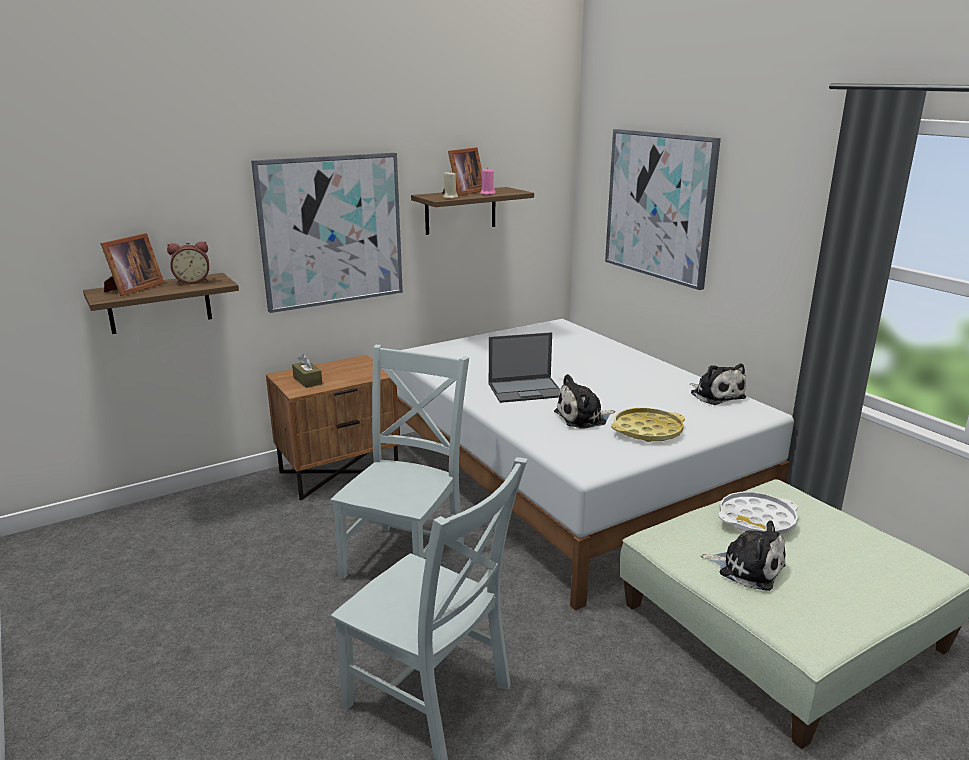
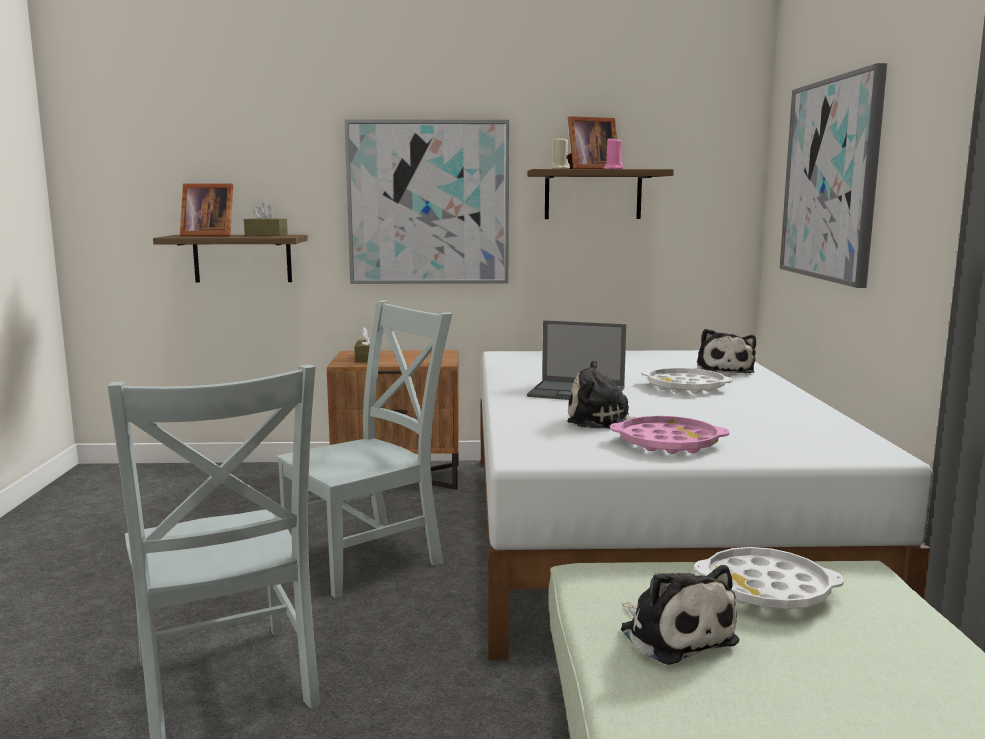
camera: 30 degrees right, 10 degrees down
(132, 289) = (208, 235): picture frame -> picture frame turned 45 degrees clockwise
(192, 281) = (266, 235): alarm clock -> brown tissue box
(585, 369) = (686, 387): none -> white tray
(647, 431) = (668, 443): yellow tray -> pink tray
(715, 395) = (833, 430): plush toy -> plush toy (724, 370)

